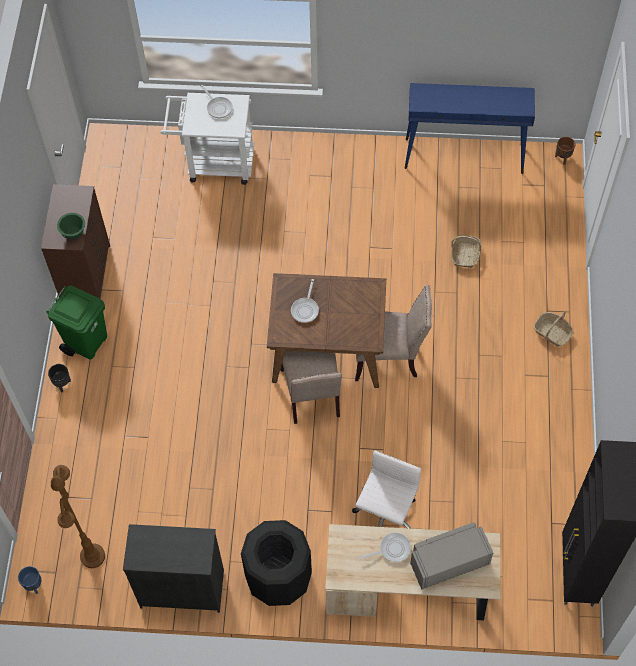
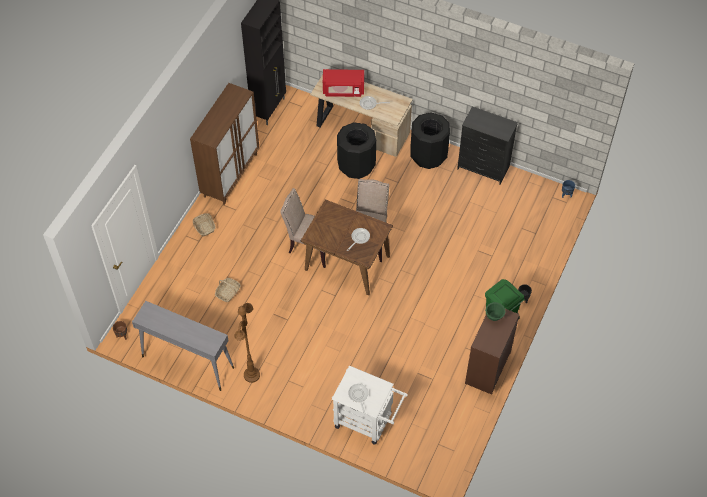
camera: 160 degrees left, 5 degrees down
(92, 556) = (529, 198): brown floor lamp -> brown floor lamp (252, 375)
(385, 515) = (356, 166): white office chair -> black trash can
(448, 562) = (343, 90): grey microwave -> red microwave
(464, 156) = (187, 362): blue console table -> grey console table
(566, 428) = (230, 175): none -> brown cabinet

